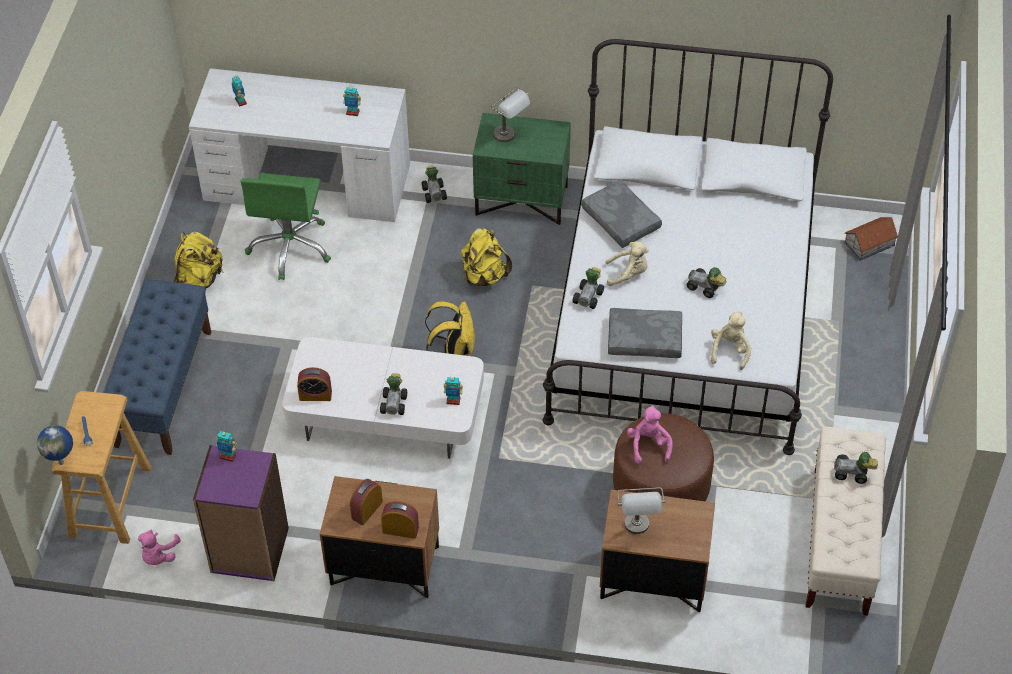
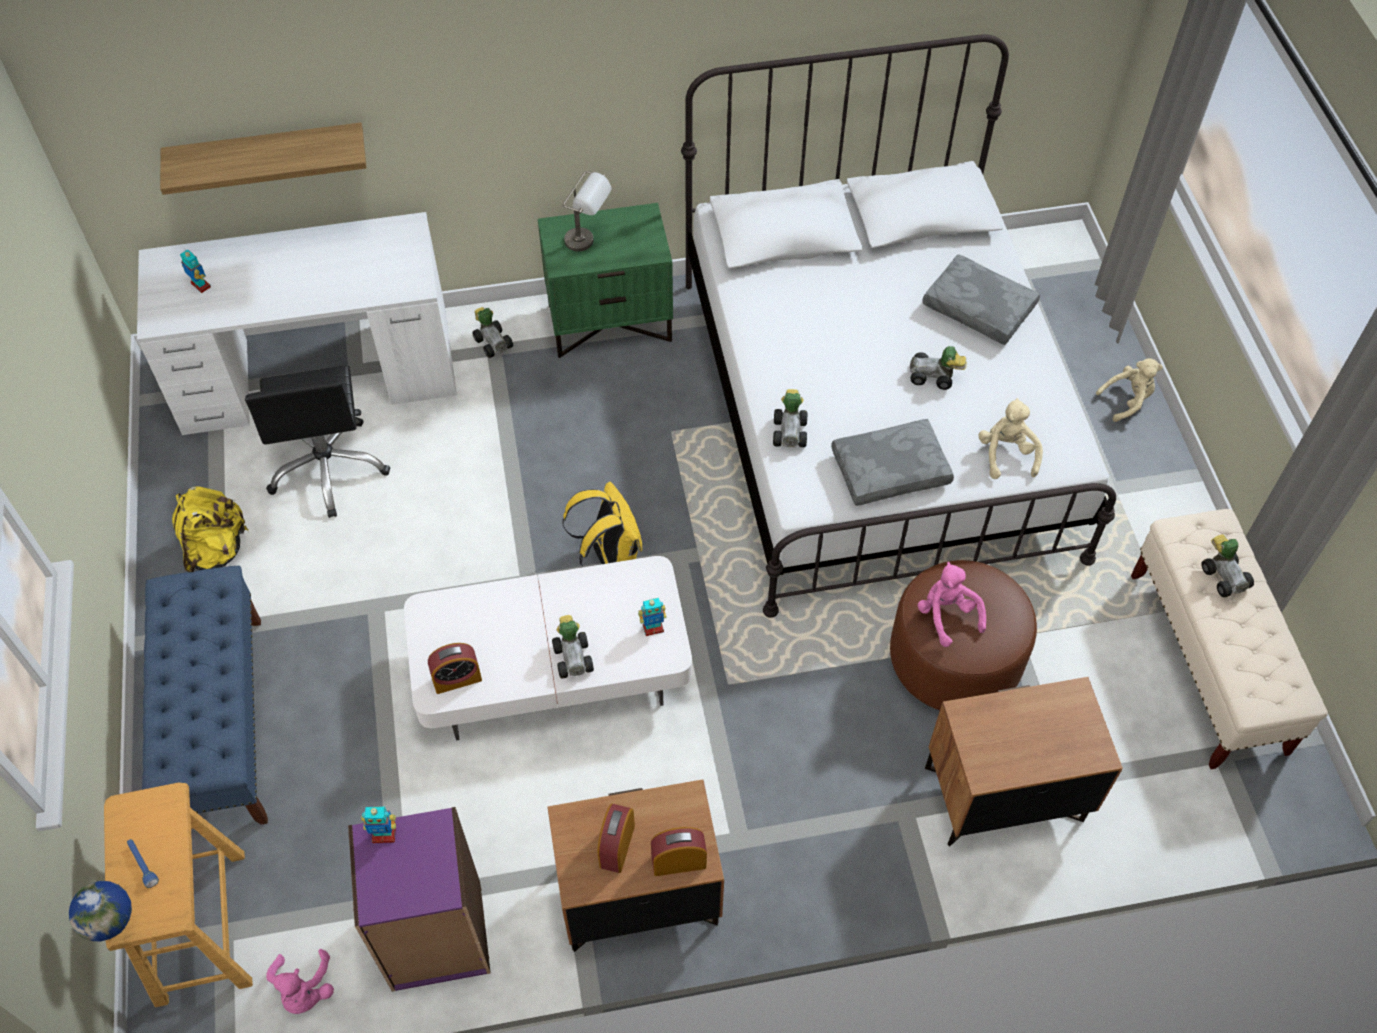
camera: 20 degrees left, 5 degrees up
(290, 247) = (328, 467): green office chair -> black office chair
(306, 26) = (267, 154): none -> shelf
(353, 112) = (366, 261): toy robot -> none
(484, 276) = (603, 436): yellow backpack -> none
(619, 220) = (782, 316): grey pillow -> grey pillow (977, 309)
(628, 274) = (827, 385): beige plush toy -> beige plush toy (1127, 400)
(638, 531) = (1009, 752): grey table lamp -> none
(853, 473) = (1224, 575): toy car -> toy car turned 105 degrees counterclockwise
(870, 244) = (1054, 265): toy house -> none

